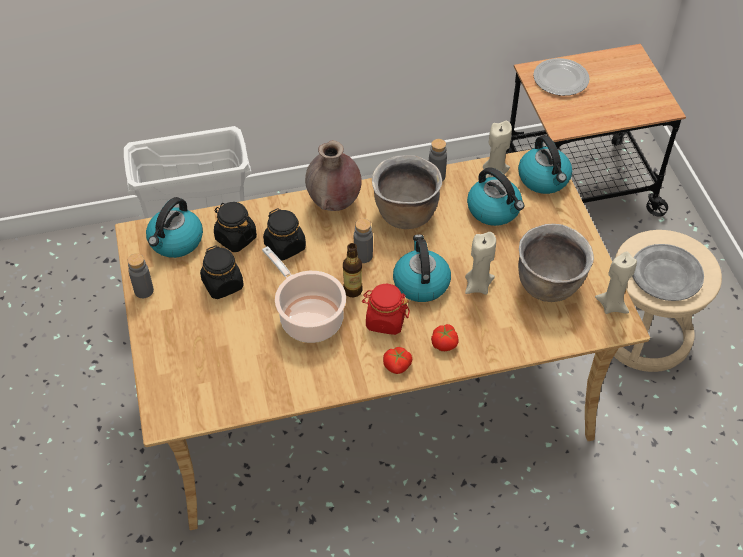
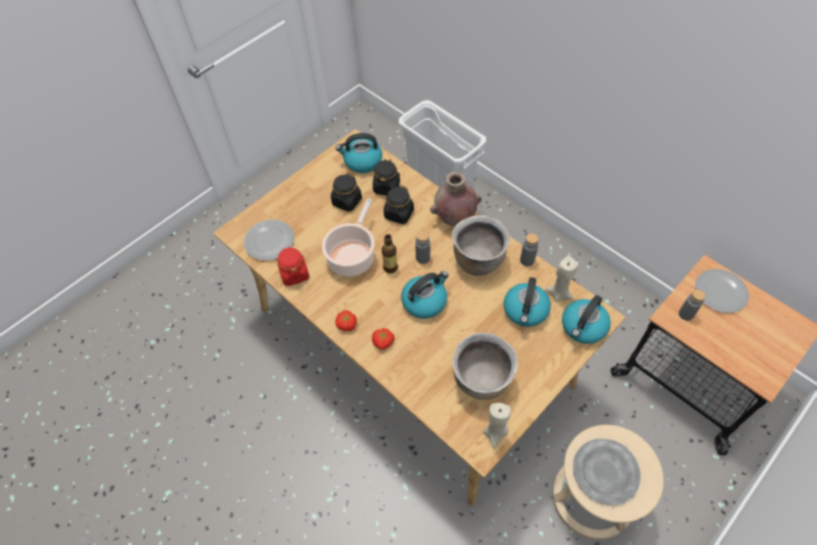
camera: 60 degrees right, 5 degrees up
(144, 291) = (316, 169): grey bottle -> grey bottle (686, 314)
(214, 389) = (269, 242): none -> plate
(385, 320) = (378, 298): red jar -> red jar (294, 274)
(478, 285) = (447, 336): beige candle -> none

